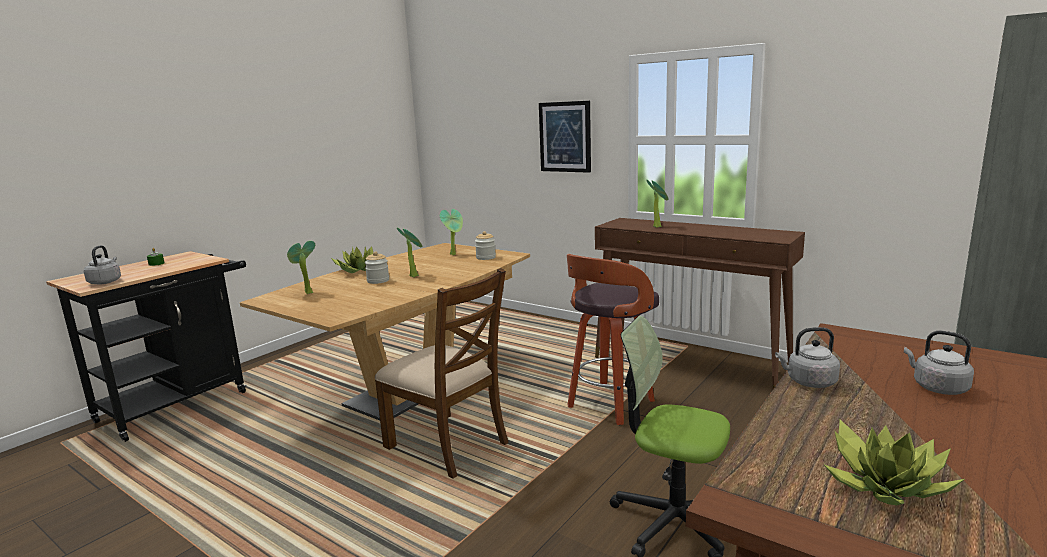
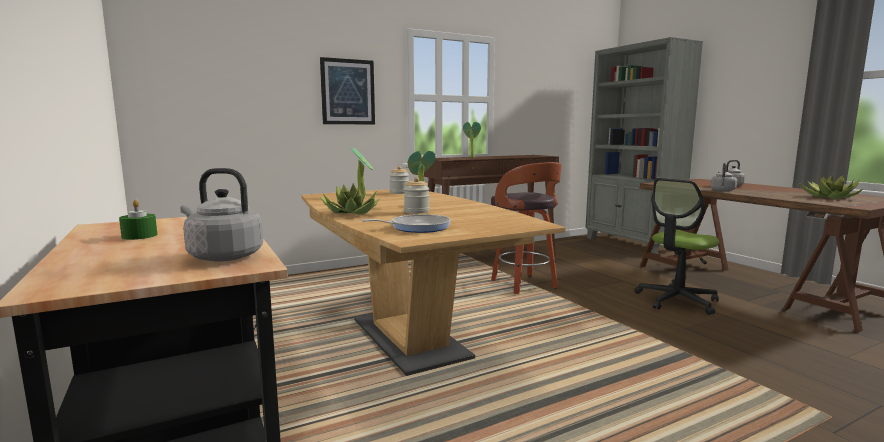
camera: 65 degrees left, 5 degrees down
(306, 293) = (417, 227): potted plant -> frying pan
(448, 445) = (543, 339): brown chair -> none

